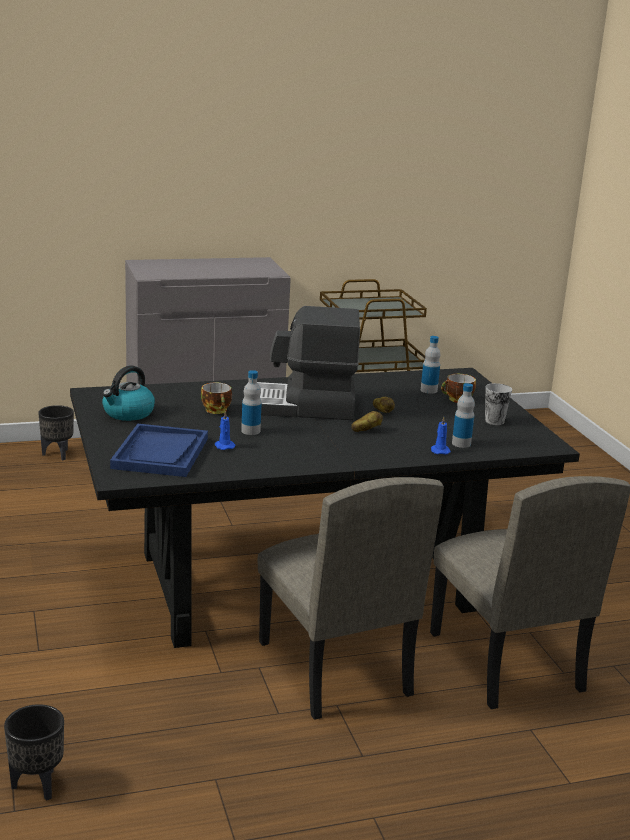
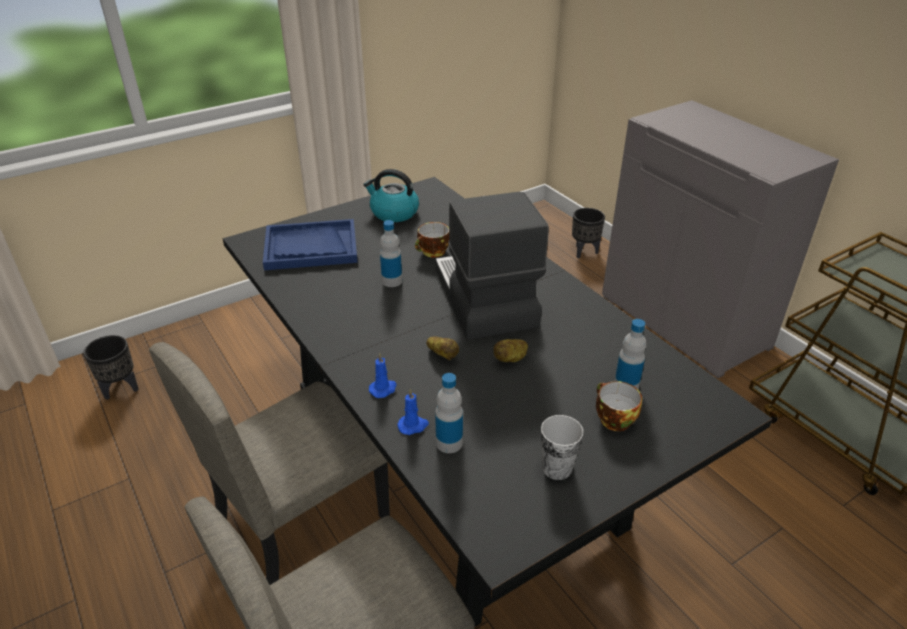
camera: 75 degrees right, 15 degrees up
(224, 446) = (345, 274): blue candle -> blue candle (383, 389)

